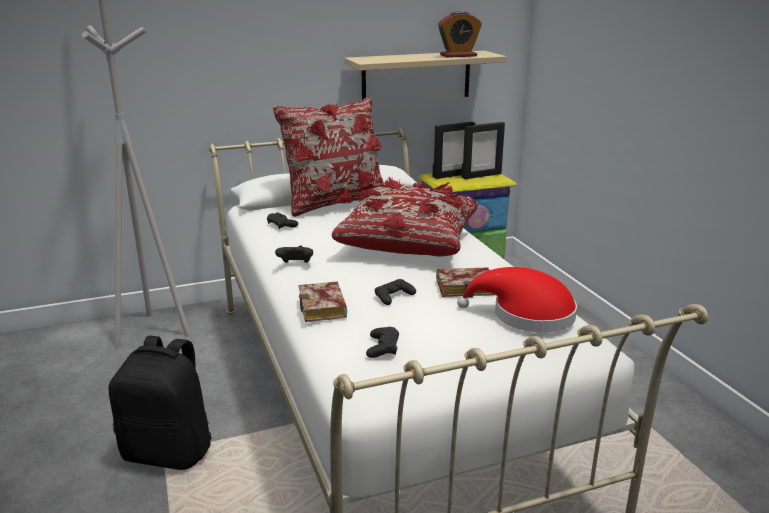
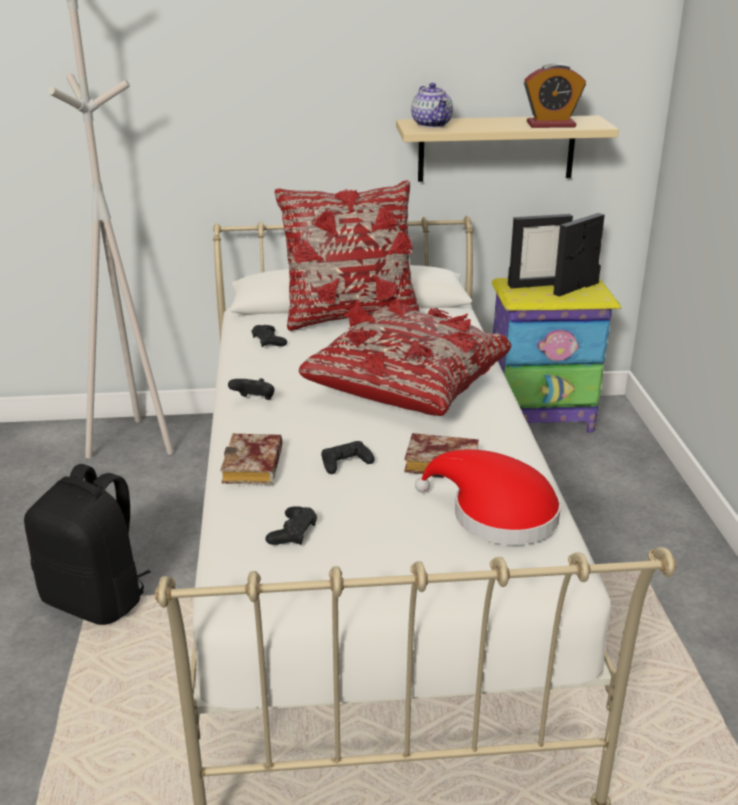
camera: 15 degrees right, 5 degrees up
(374, 59) = (432, 124): none -> teapot
(481, 175) = (576, 288): picture frame -> picture frame turned 150 degrees clockwise

